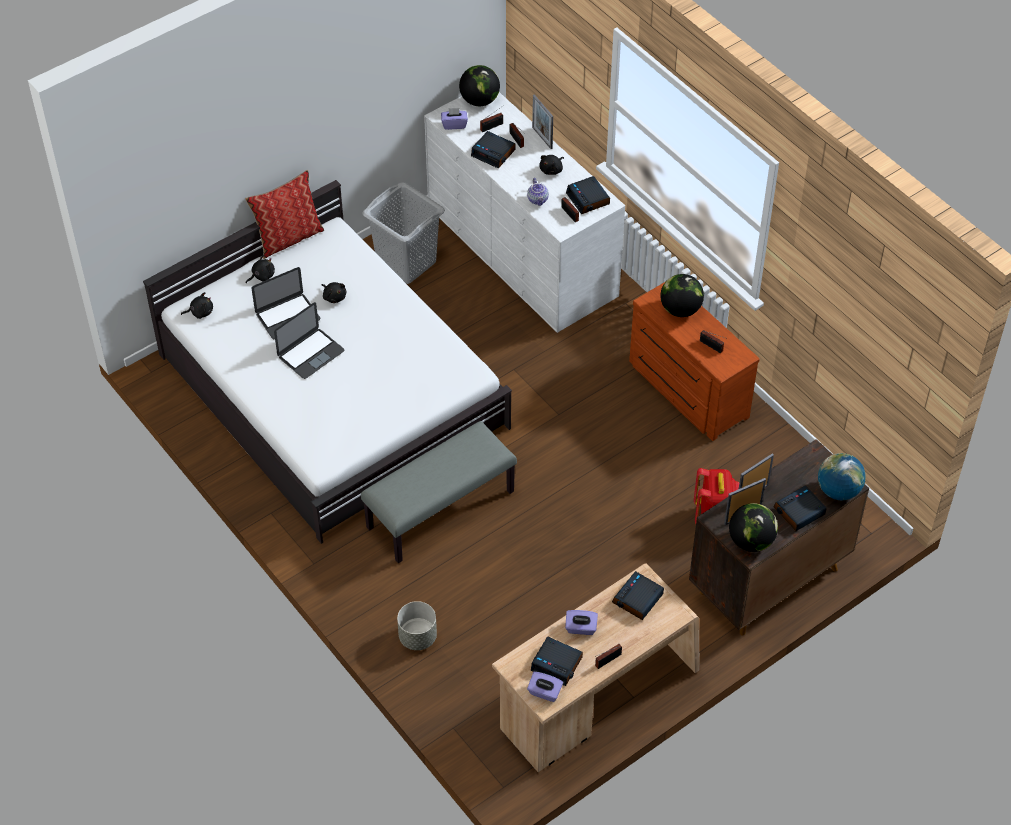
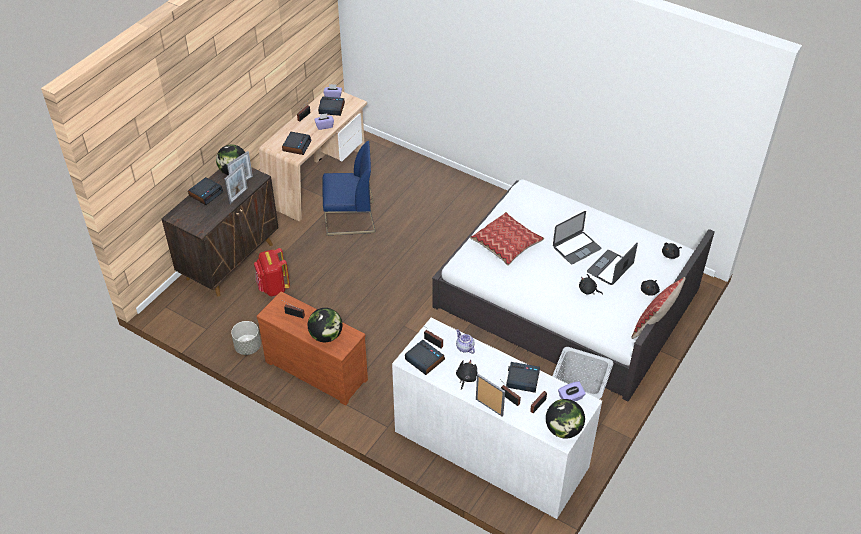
camera: 160 degrees right, 5 degrees down
(311, 353) = (576, 248): laptop -> laptop turned 150 degrees counterclockwise
(397, 385) = (506, 244): none -> pillow
(418, 637) = (430, 181): grey planter -> grey planter (247, 347)
(440, 509) = (453, 247): grey bench -> none
(570, 603) = (350, 218): none -> blue chair
(838, 490) = (181, 211): globe -> none

